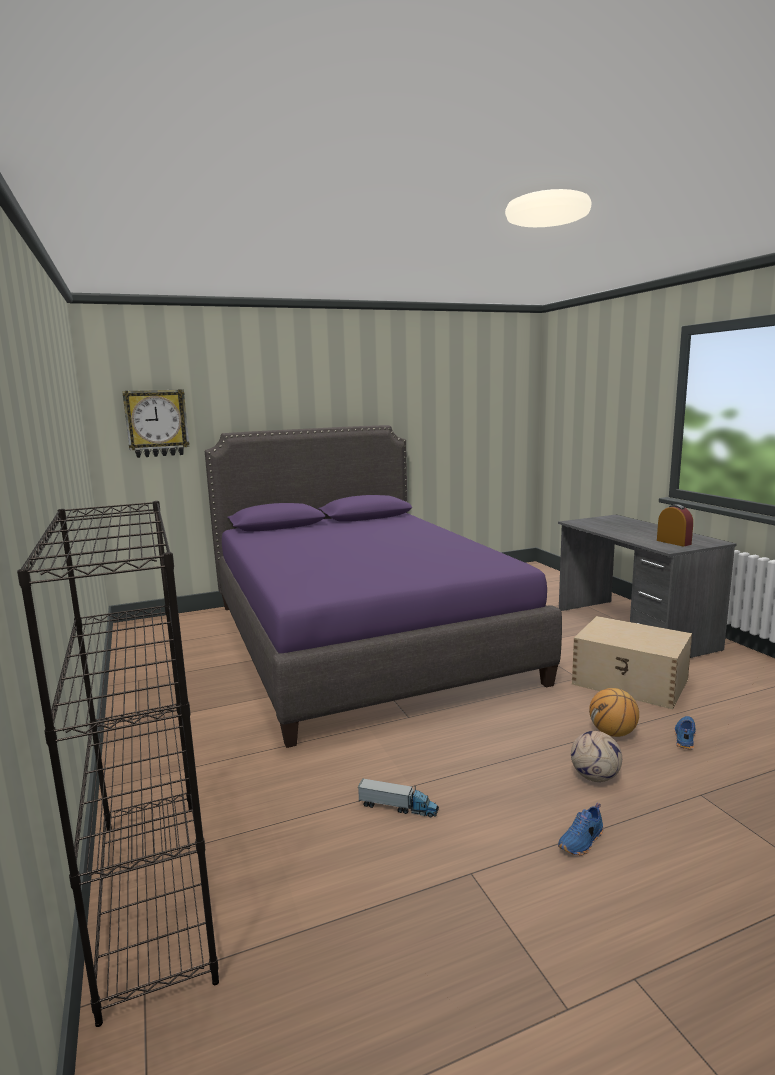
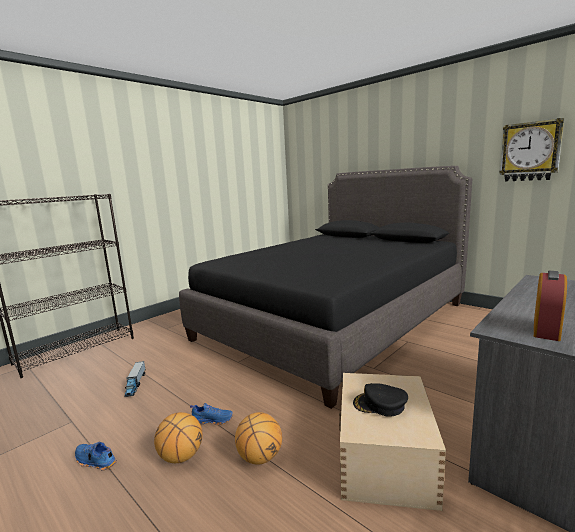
camera: 65 degrees right, 0 degrees up
(157, 423) = (312, 167): wall clock -> wall clock (530, 151)
(360, 640) = (334, 321): purple bed -> black bed
(595, 777) = (181, 456): football -> basketball
(633, 636) = (380, 405): none -> black cap
(684, 737) = (276, 515): blue shoe -> blue shoe (212, 420)

